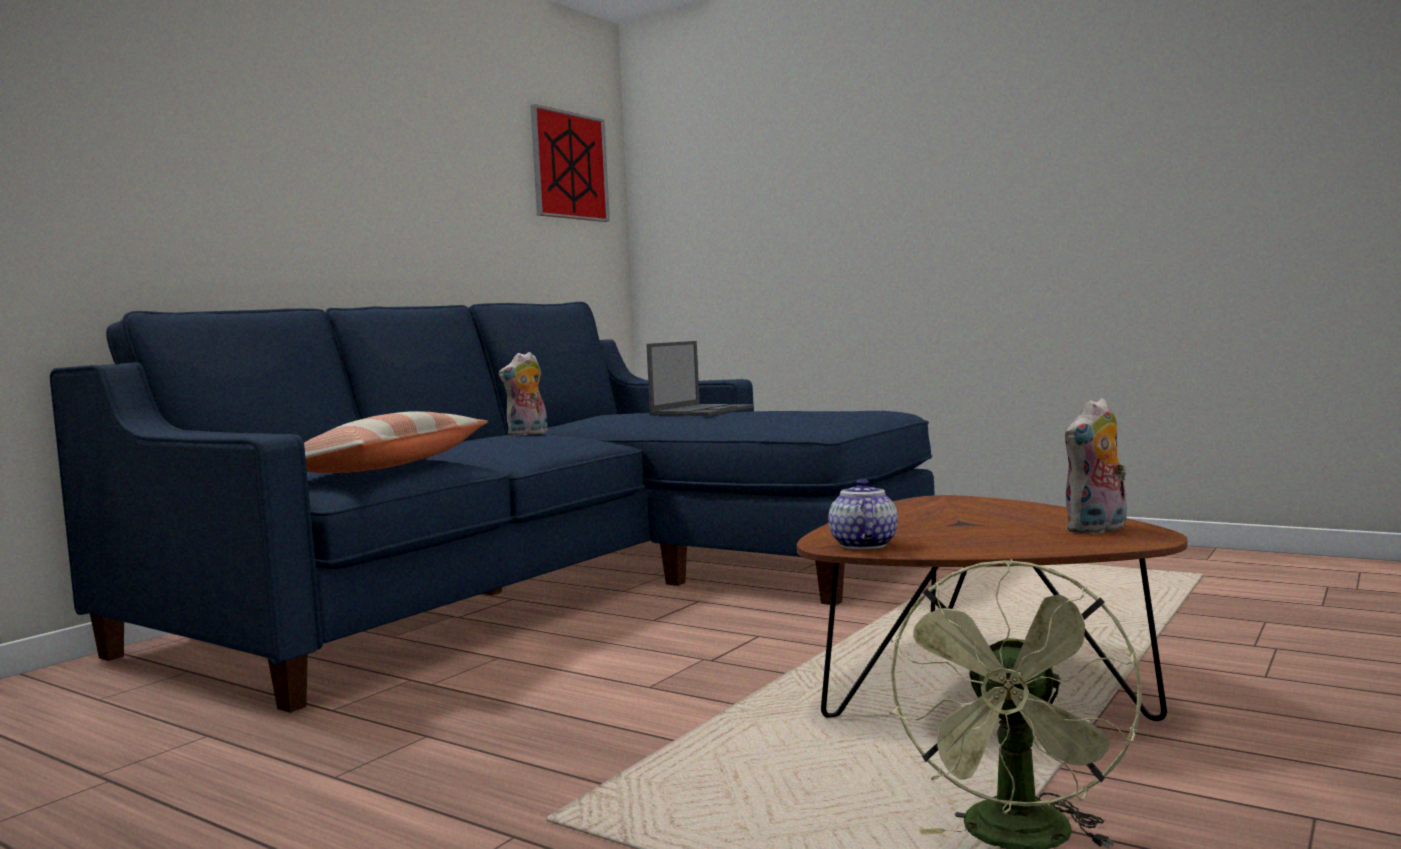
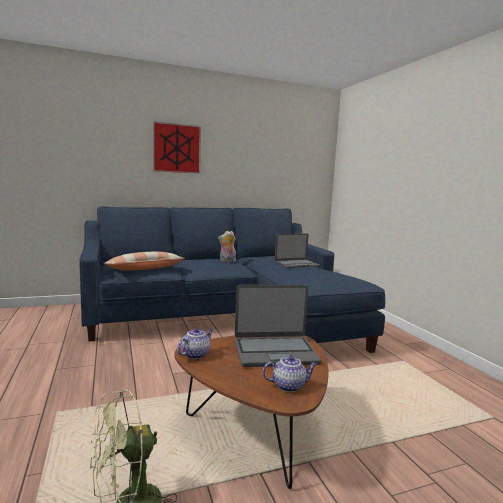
camera: 35 degrees right, 5 degrees up
(569, 166) = (303, 151): picture -> picture (177, 148)
(963, 514) = (275, 352): none -> laptop
(1097, 530) = (289, 386): plush toy -> teapot

